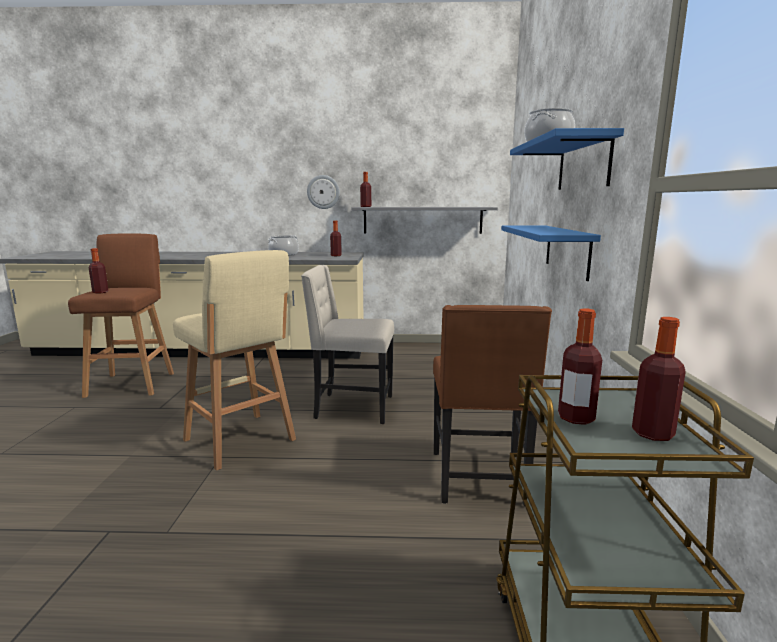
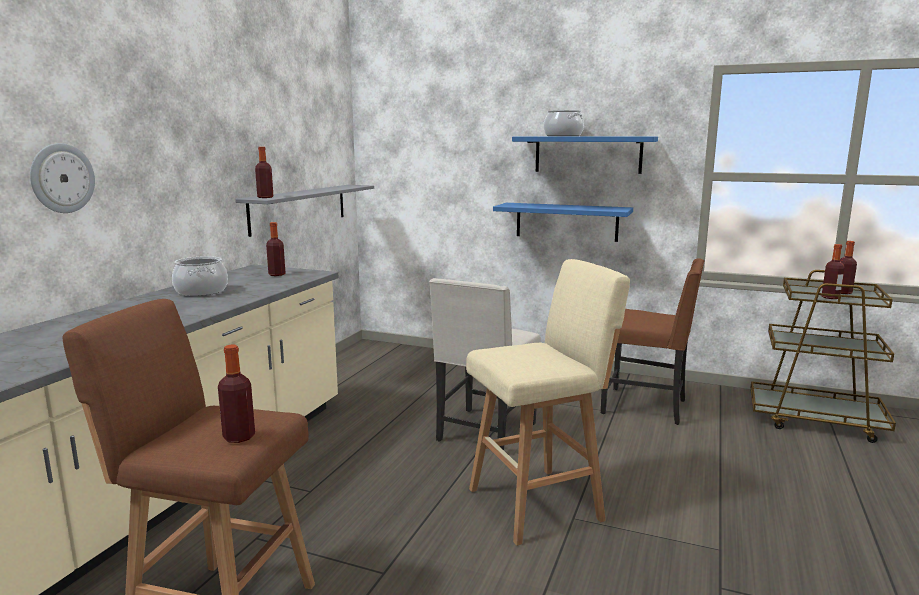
camera: 70 degrees left, 0 degrees up
(323, 192) = (198, 179): wall clock -> wall clock (62, 178)

